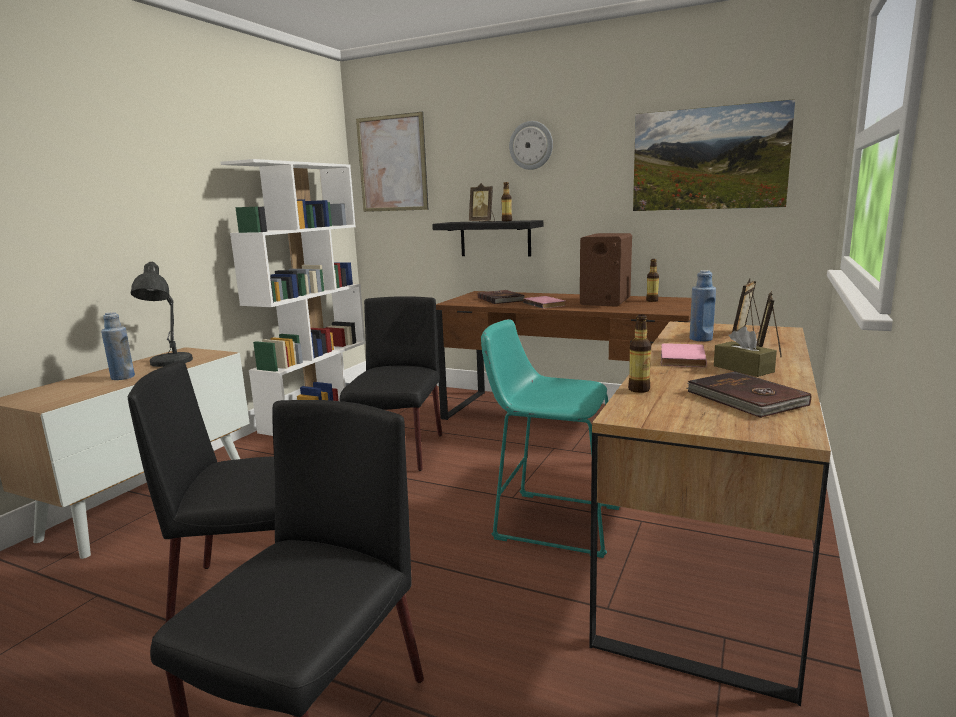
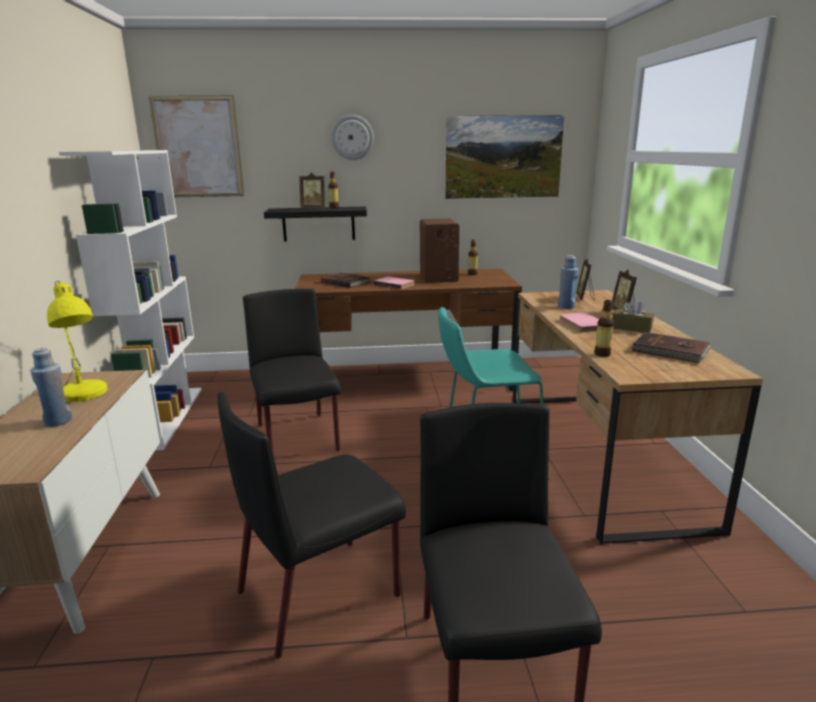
camera: 30 degrees left, 5 degrees up
(169, 363) = (83, 395): grey table lamp -> yellow table lamp

